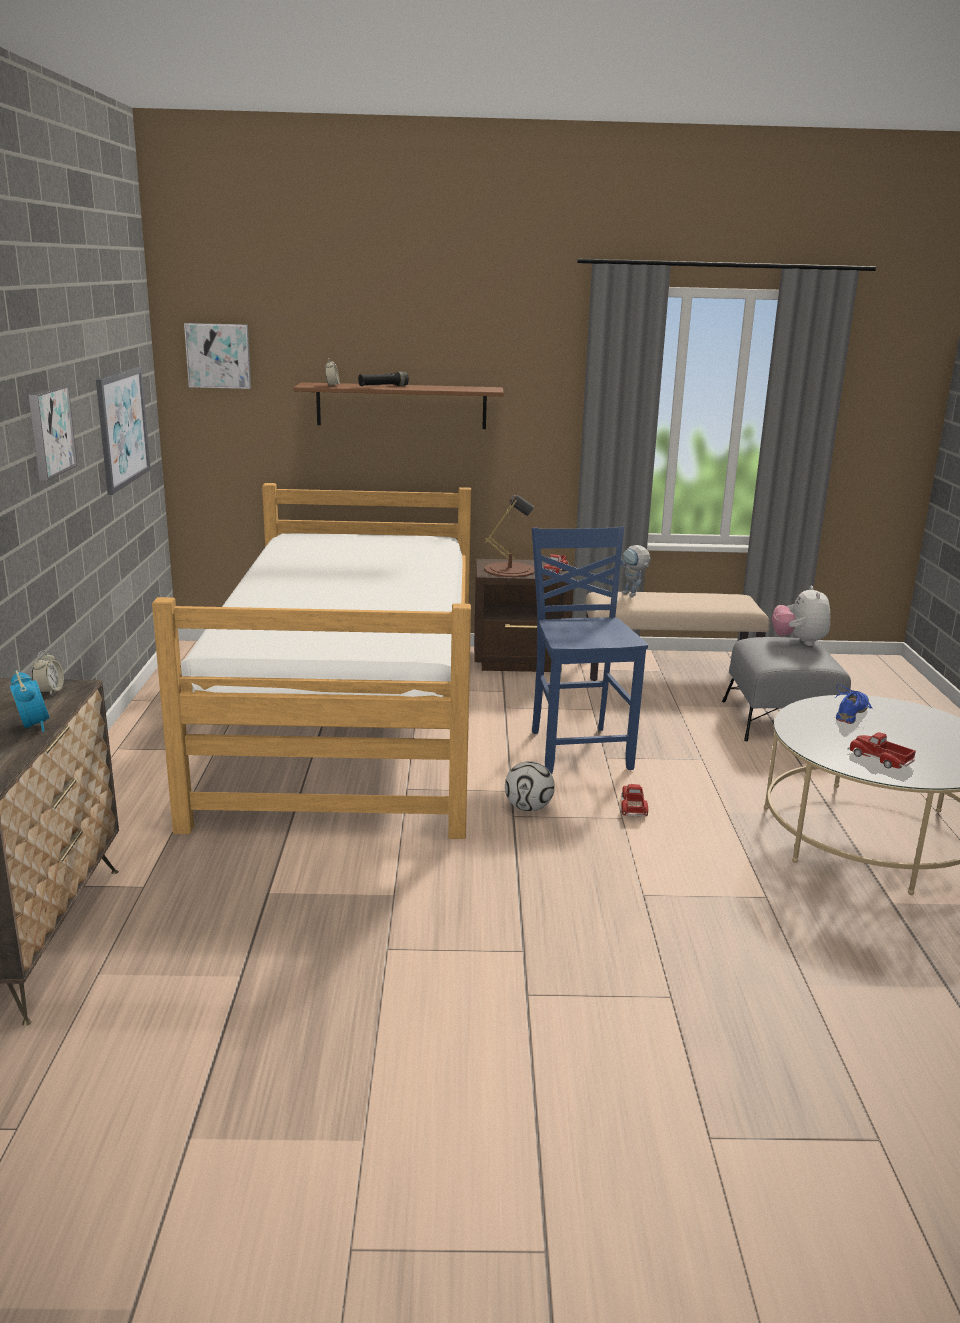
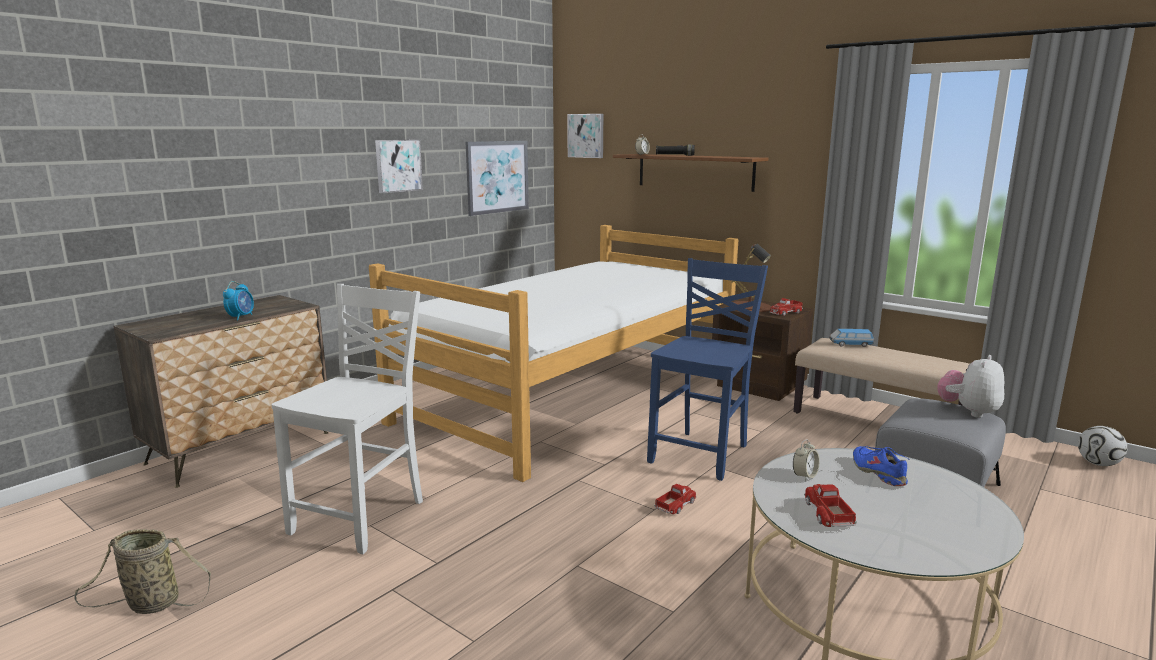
camera: 40 degrees right, 5 degrees down
(50, 691) = (286, 305): alarm clock -> alarm clock (804, 476)
(295, 1149) = (149, 604): none -> basket
(362, 945) = (362, 517): none -> white chair
(528, 808) = (597, 479): football -> football (1098, 464)
(633, 595) = (850, 344): toy robot -> toy car
(851, 714) = (878, 472): blue shoe -> blue shoe turned 90 degrees counterclockwise

